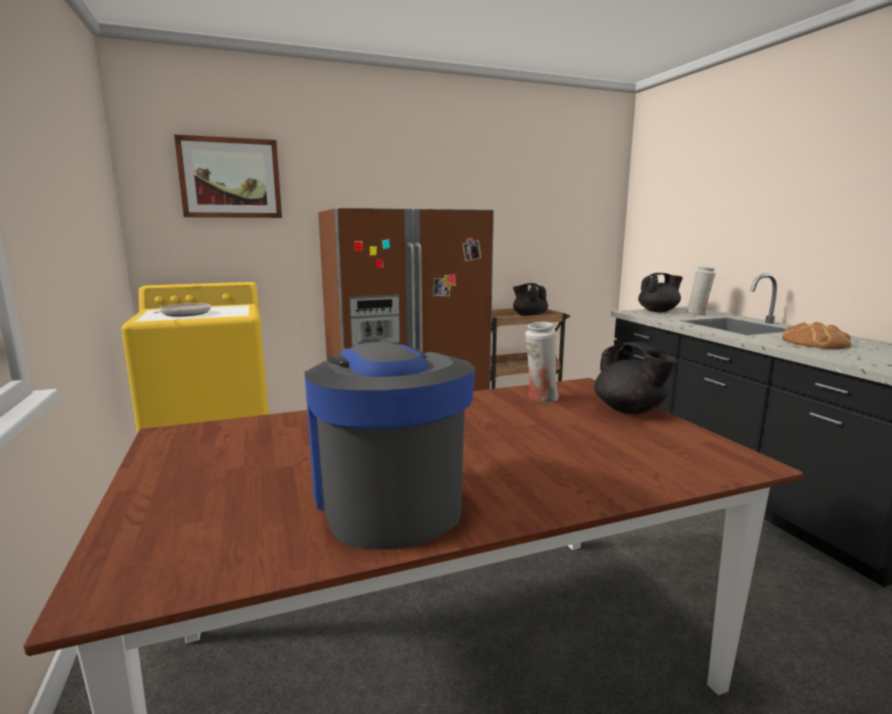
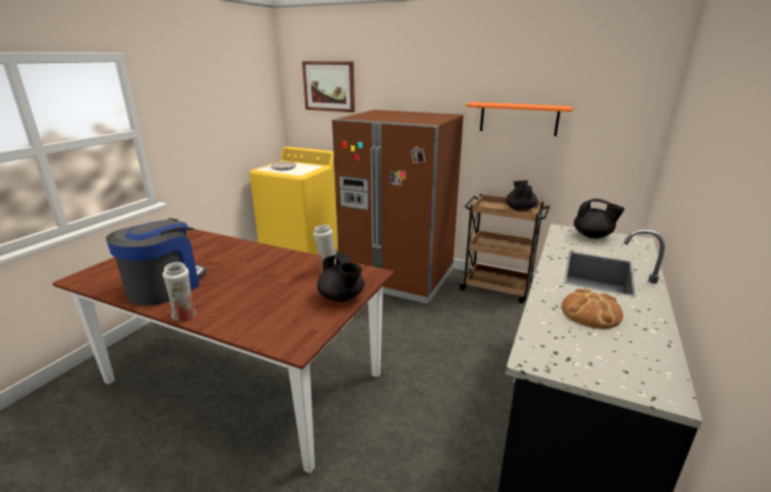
camera: 45 degrees right, 10 degrees up
(504, 215) = (518, 118): none -> orange shelf
(630, 410) = (342, 298): black teapot -> black teapot turned 45 degrees counterclockwise
(697, 314) = (617, 250): white vase -> white vase (185, 316)

